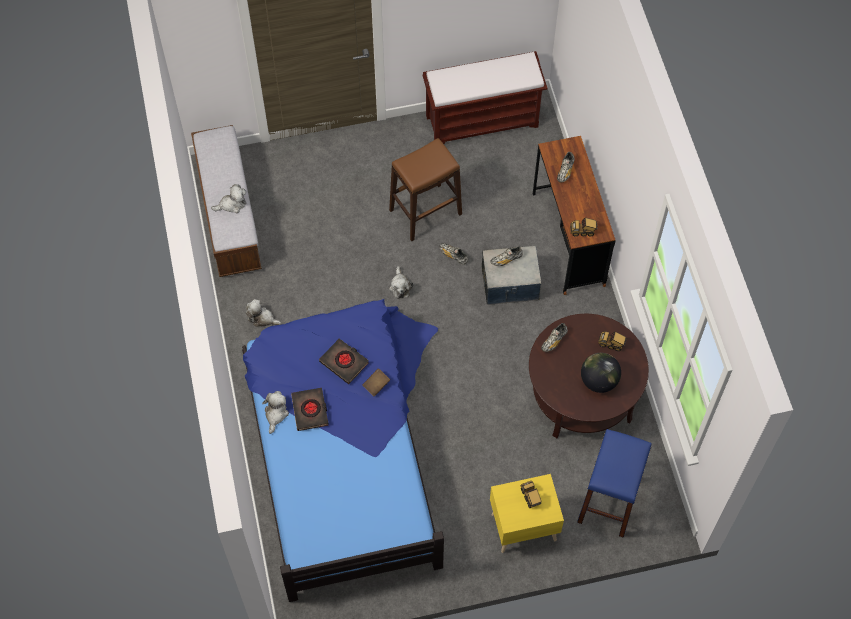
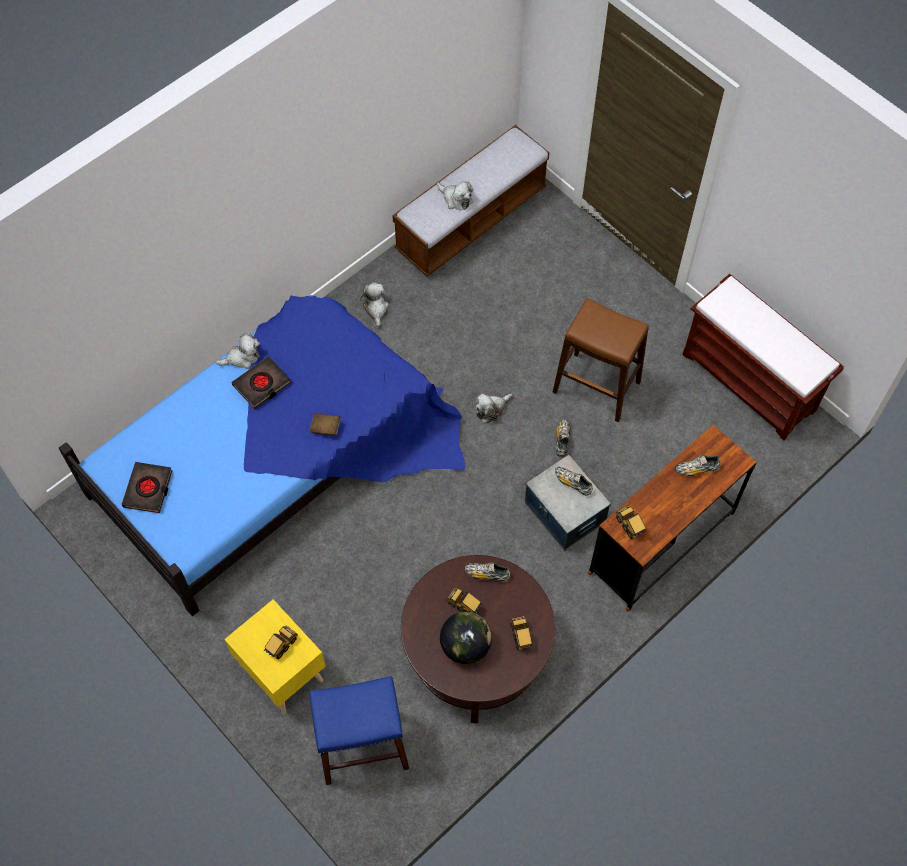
camera: 60 degrees right, 0 degrees up
(344, 362) = (333, 385): black book -> black book (148, 489)
(569, 366) = (464, 605): none -> toy truck

